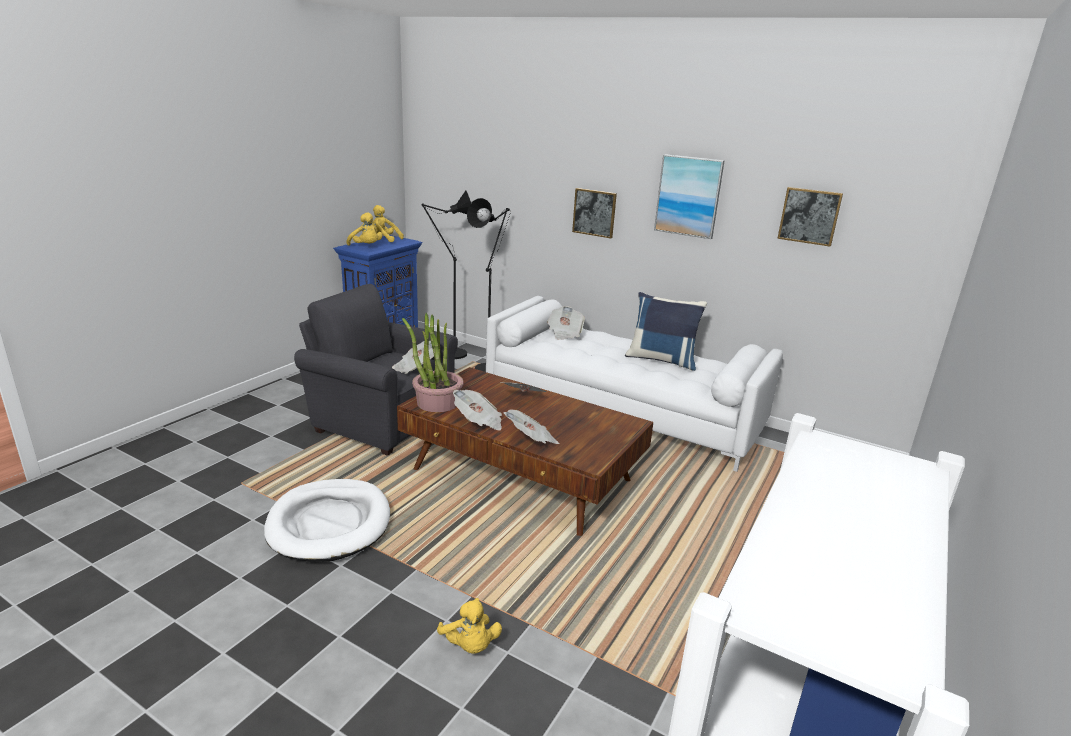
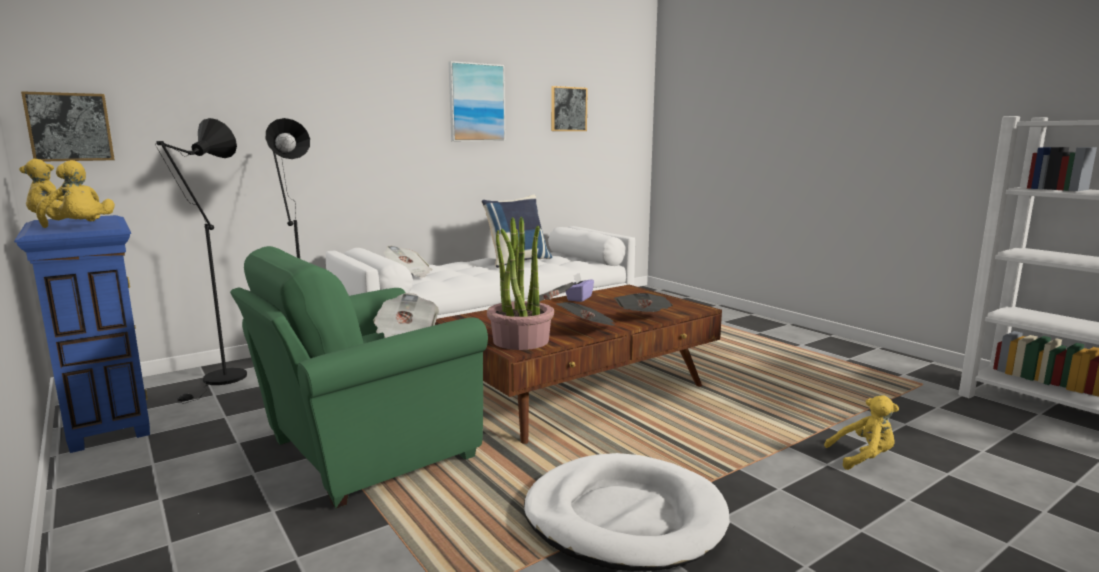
camera: 65 degrees left, 10 degrees down
(366, 247) = (80, 227): yellow plush toy -> yellow plush toy turned 60 degrees clockwise
(380, 421) = (363, 451): grey armchair -> green armchair
(573, 406) = (579, 298): none -> purple tissue box
(594, 213) = (381, 133): picture -> picture (69, 127)

